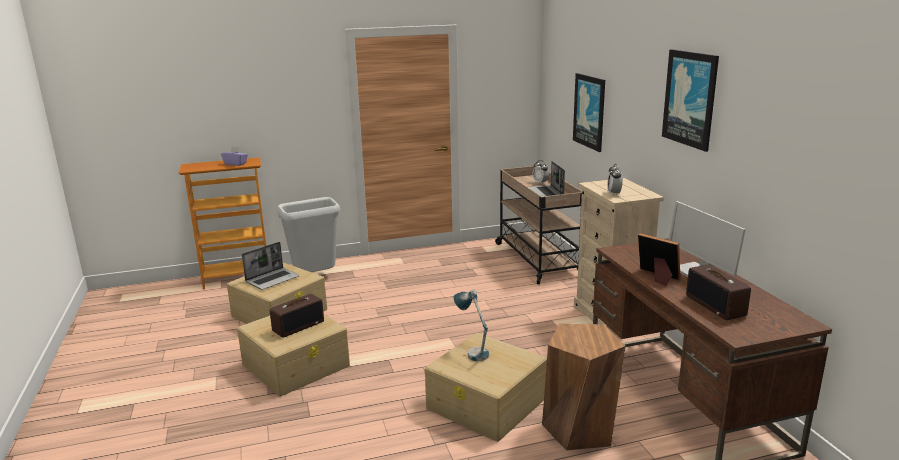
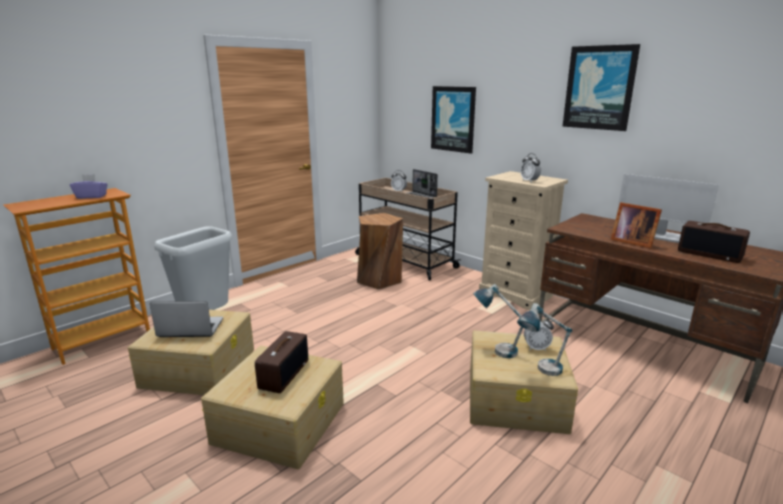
camera: 30 degrees left, 0 degrees up
(273, 279) = (190, 329): laptop -> laptop turned 105 degrees counterclockwise
(485, 376) = (540, 370): none -> table lamp
(509, 360) = (536, 348): none -> alarm clock
(579, 429) = (613, 396): brown stool -> brown stool (379, 280)
(657, 277) = (631, 241): picture frame -> picture frame turned 150 degrees counterclockwise

